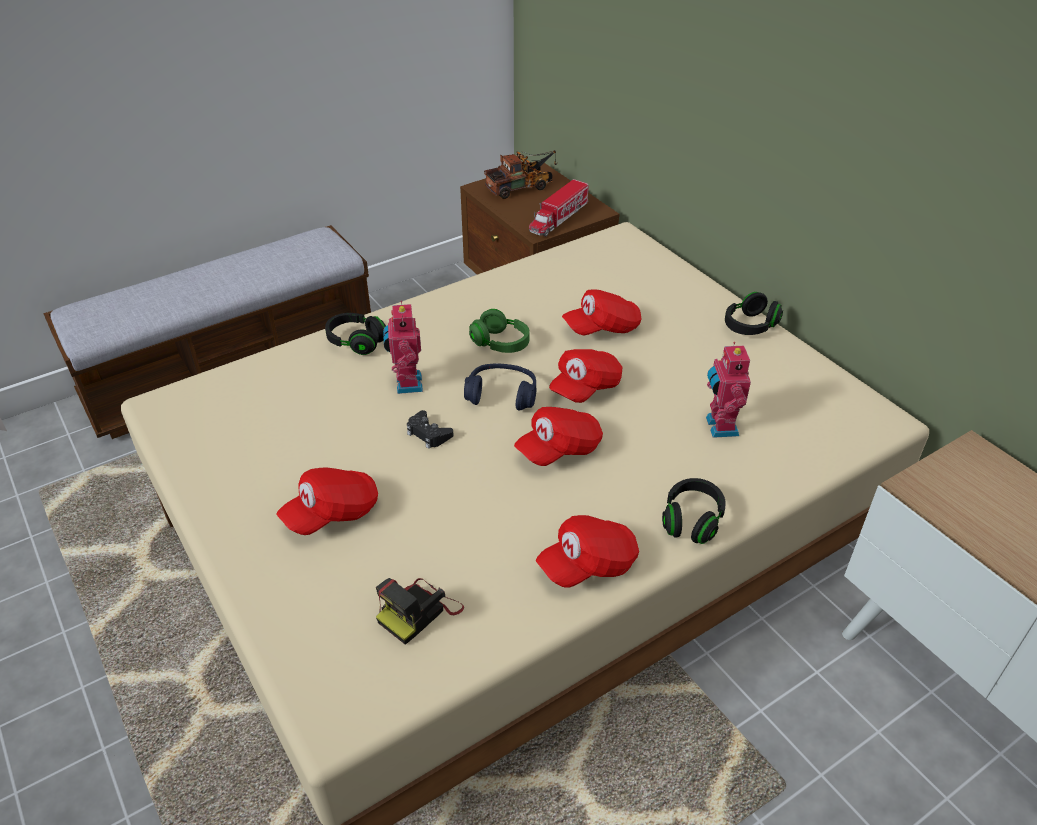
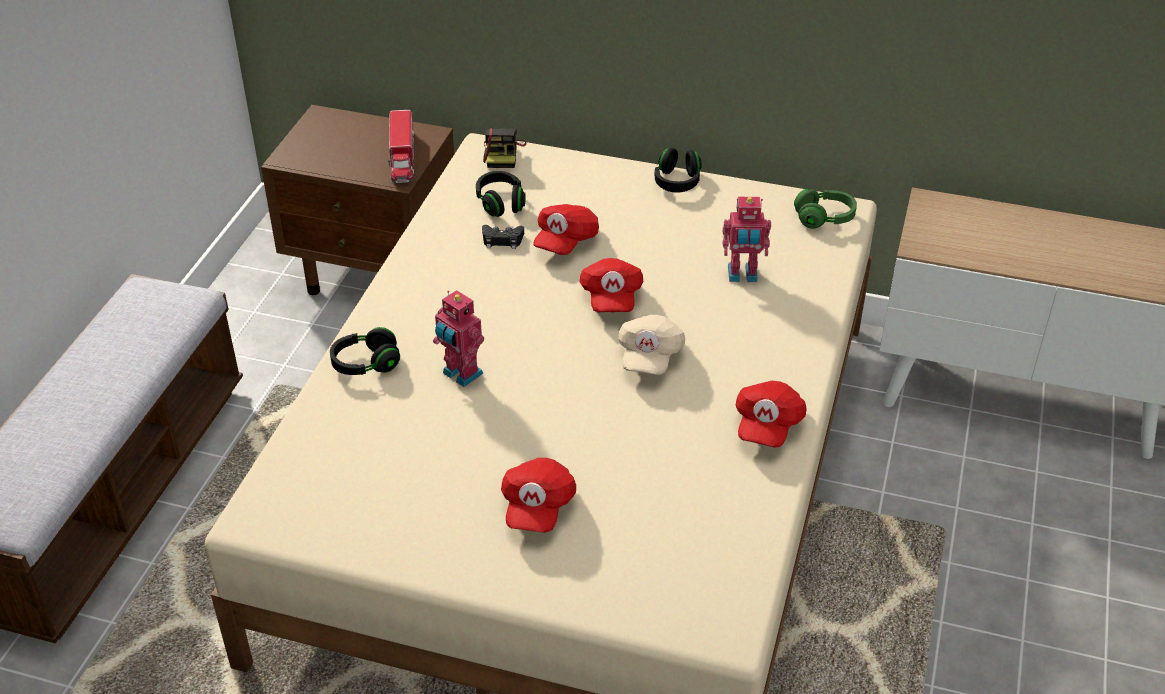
camera: 40 degrees left, 0 degrees up
(419, 611) = (693, 530): camera -> camera (503, 154)
(428, 434) = (533, 404): black game controller -> black game controller (502, 240)
(500, 343) = (497, 298): green headphones -> green headphones (824, 218)
(502, 395) = (552, 340): blue headphones -> none
(523, 187) = (328, 140): toy truck -> none
(559, 449) = (649, 357): red cap -> beige cap
(692, 520) = (799, 354): black headphones -> black headphones (500, 203)
(719, 426) = (742, 275): toy robot -> toy robot turned 45 degrees counterclockwise

